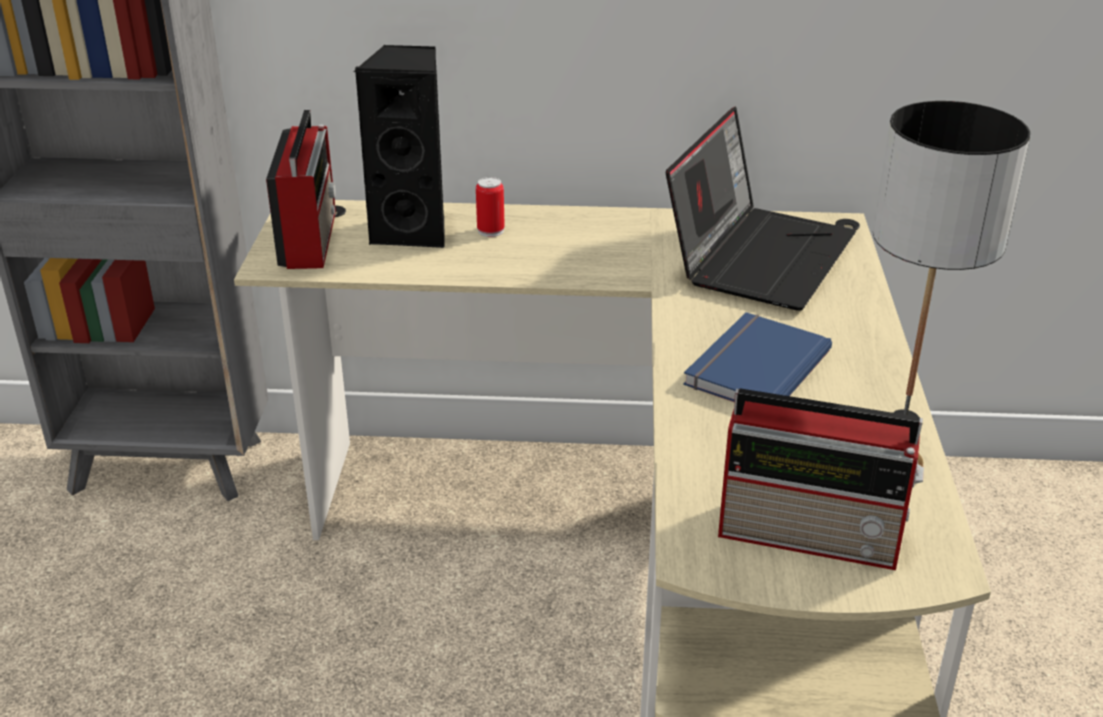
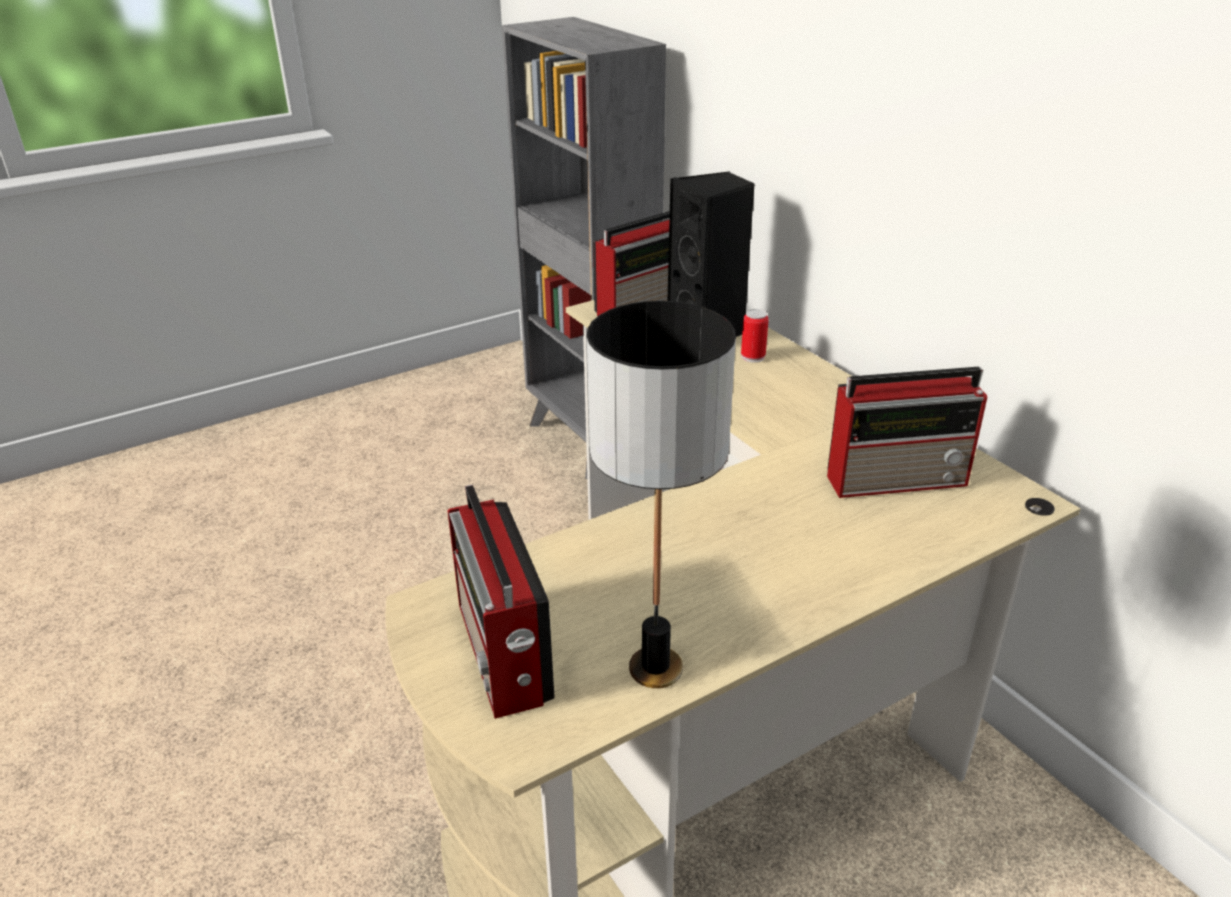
camera: 55 degrees right, 0 degrees up
(753, 367) = (715, 540): blue book -> none
(759, 255) = (899, 479): laptop -> radio

